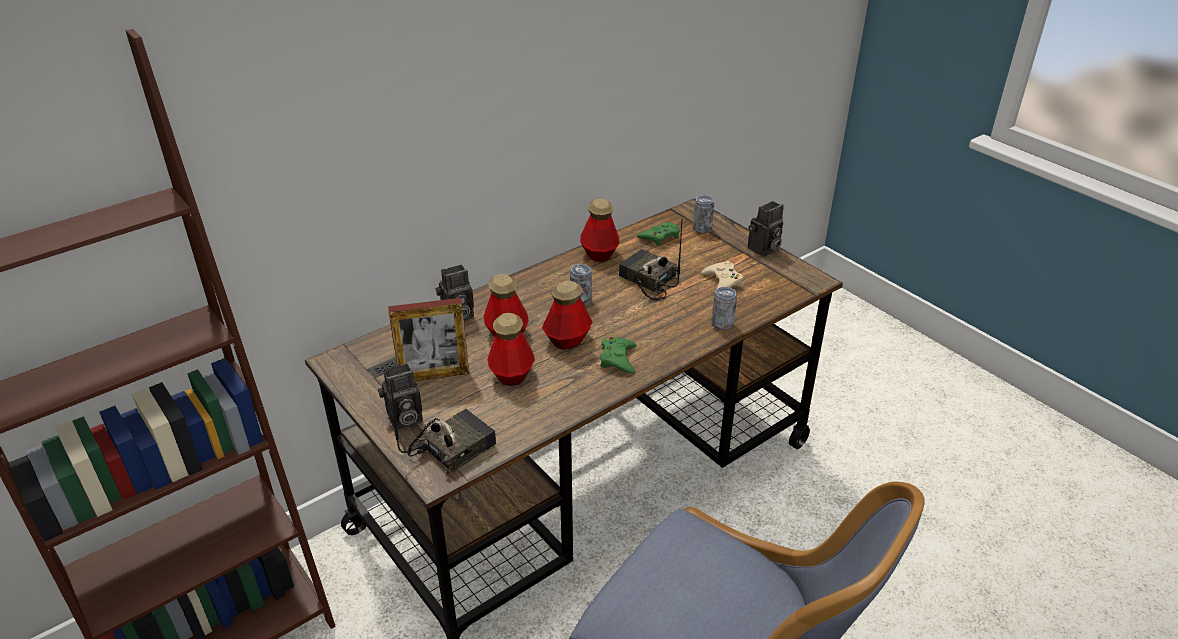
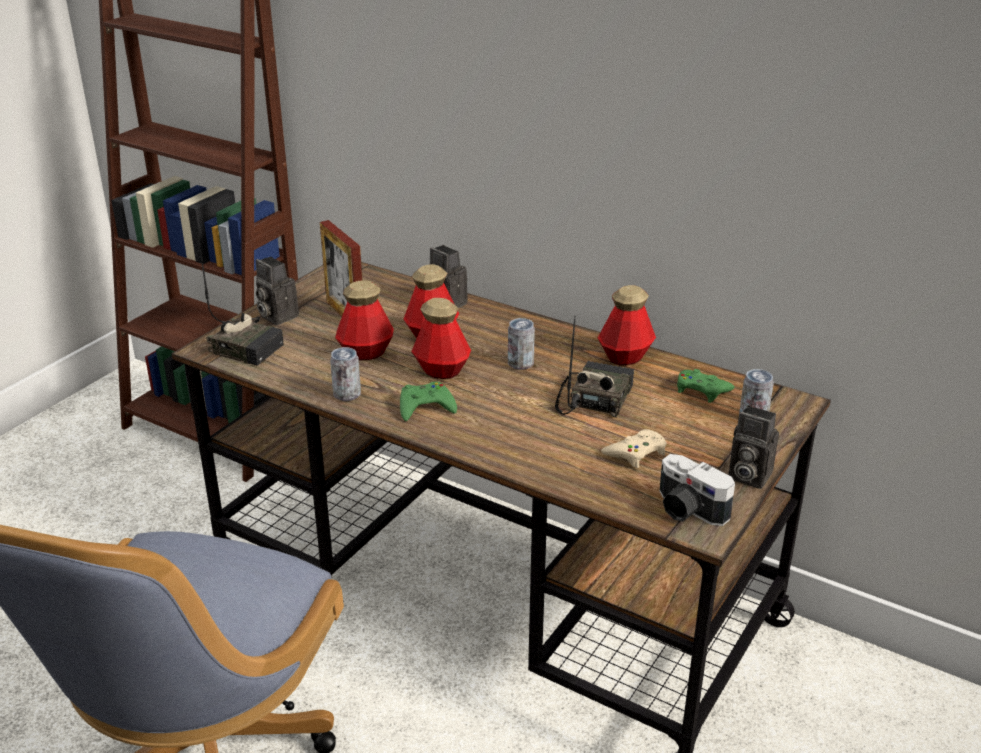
camera: 70 degrees right, 5 degrees down
(722, 324) = (539, 466): can -> can (347, 394)
(791, 280) = (687, 510): none -> camera

